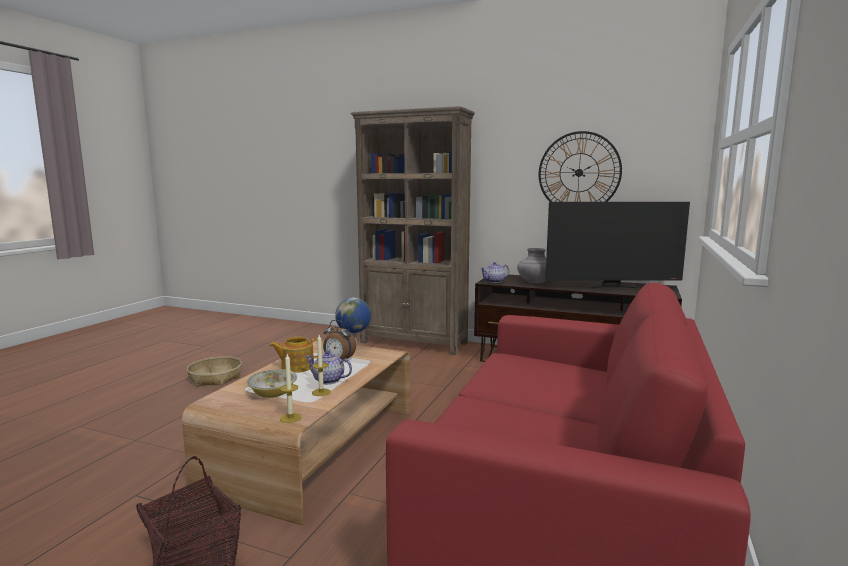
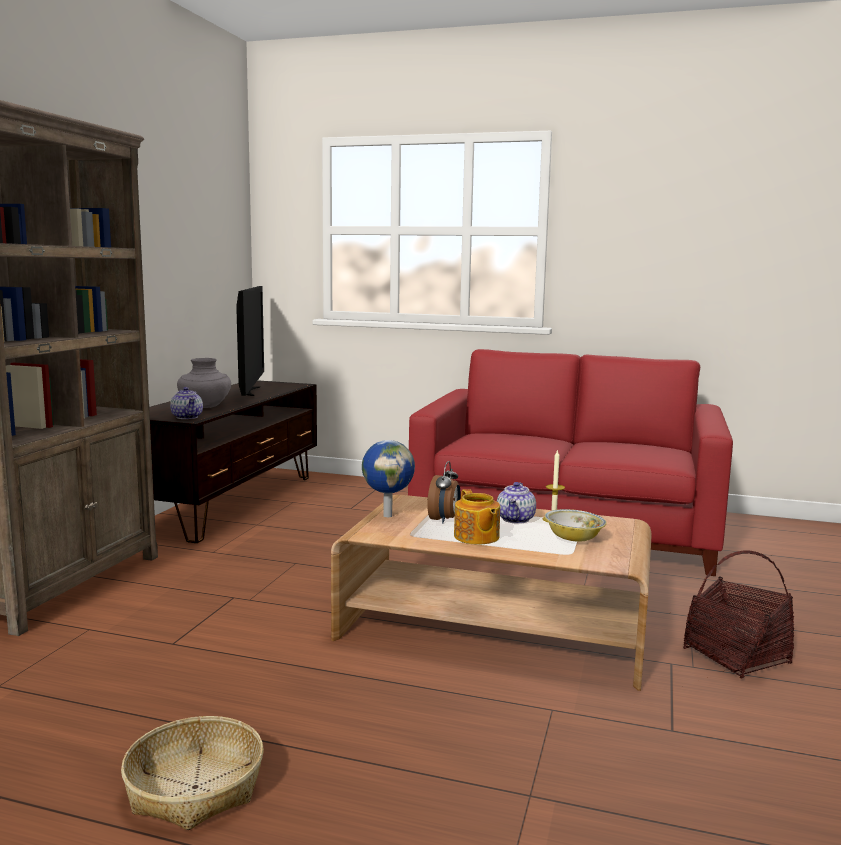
camera: 95 degrees left, 0 degrees up
(290, 418) = (626, 525): candle -> none
(579, 172) = (176, 251): wall clock -> none

